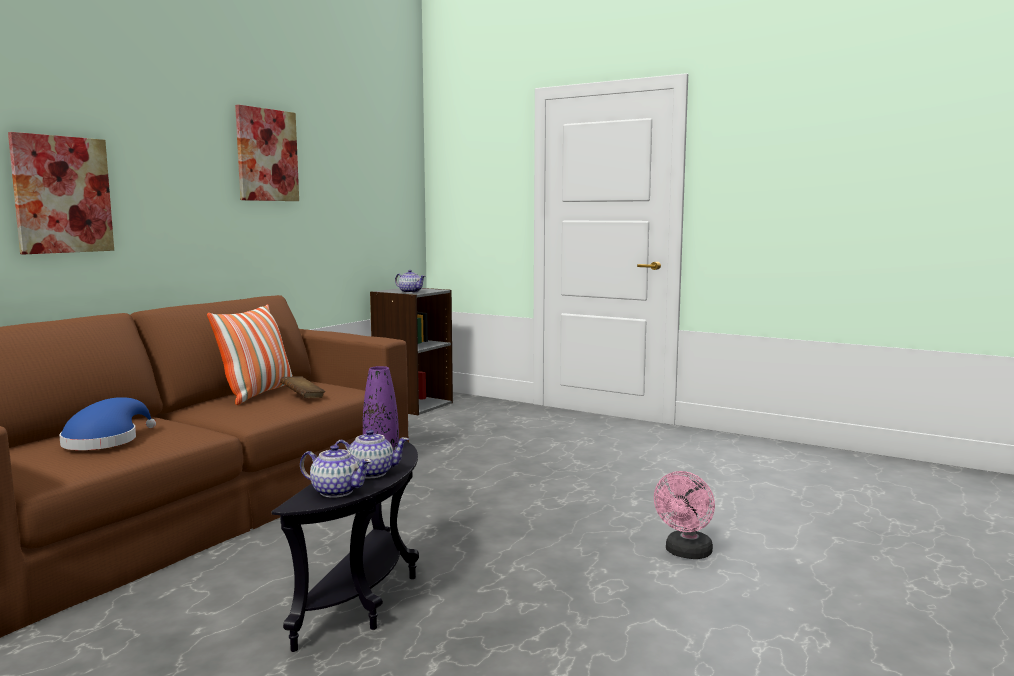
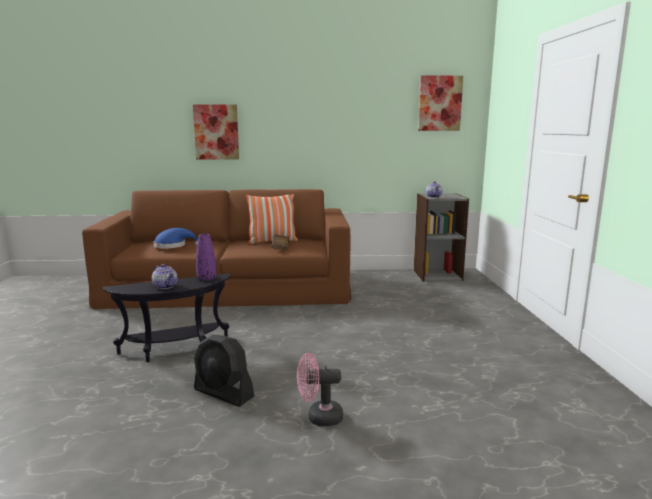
camera: 55 degrees right, 5 degrees up
(267, 155) = (338, 105): picture -> picture (439, 103)
(336, 491) = (134, 288): teapot -> none
(565, 591) = (223, 393): none -> black fan

